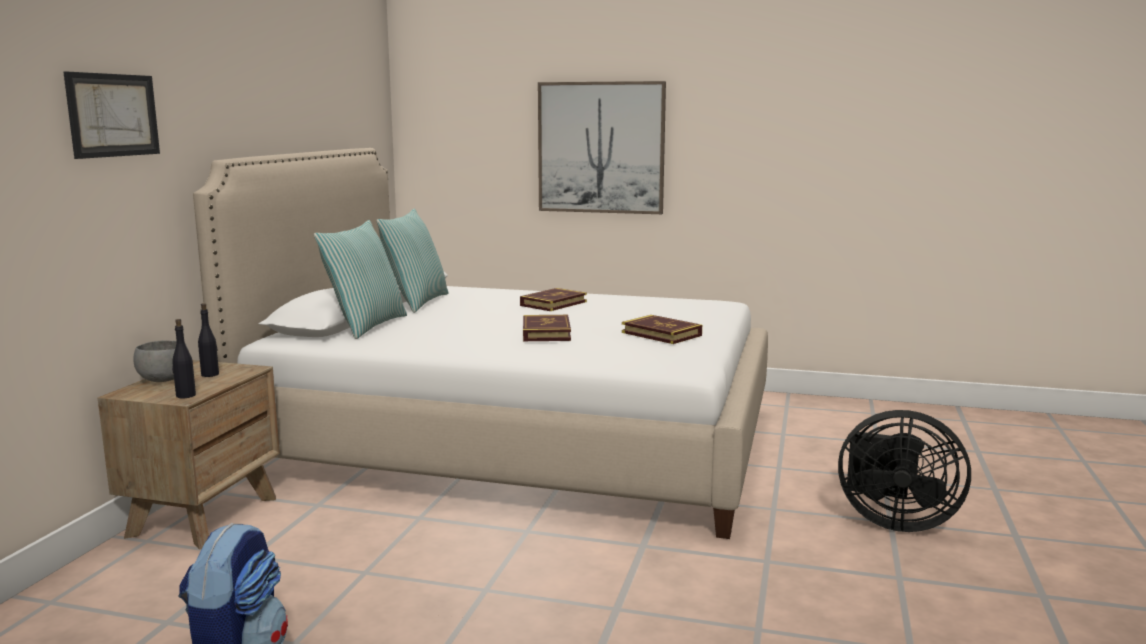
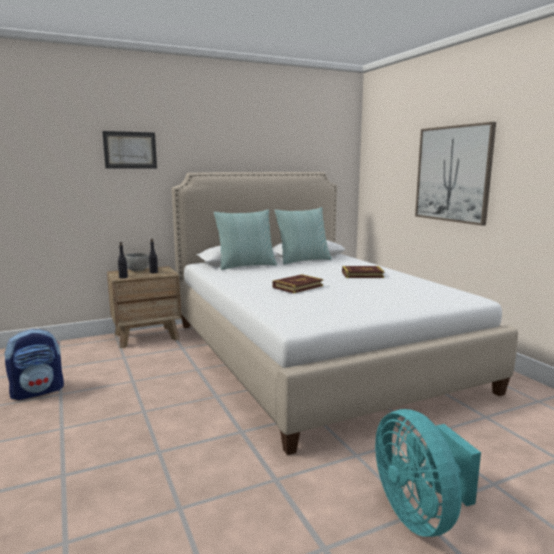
camera: 50 degrees right, 0 degrees up
(661, 334) = (353, 303): book -> none
(893, 521) = (420, 514): black fan -> turquoise fan

